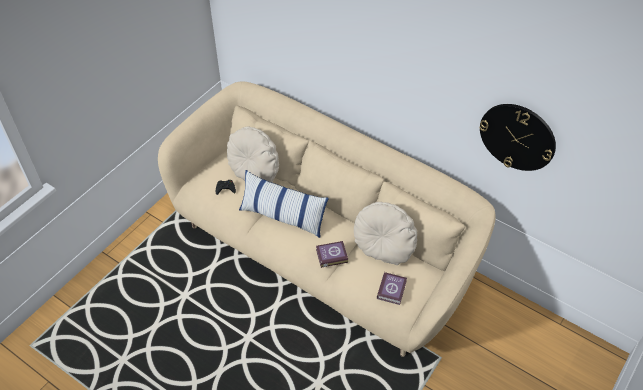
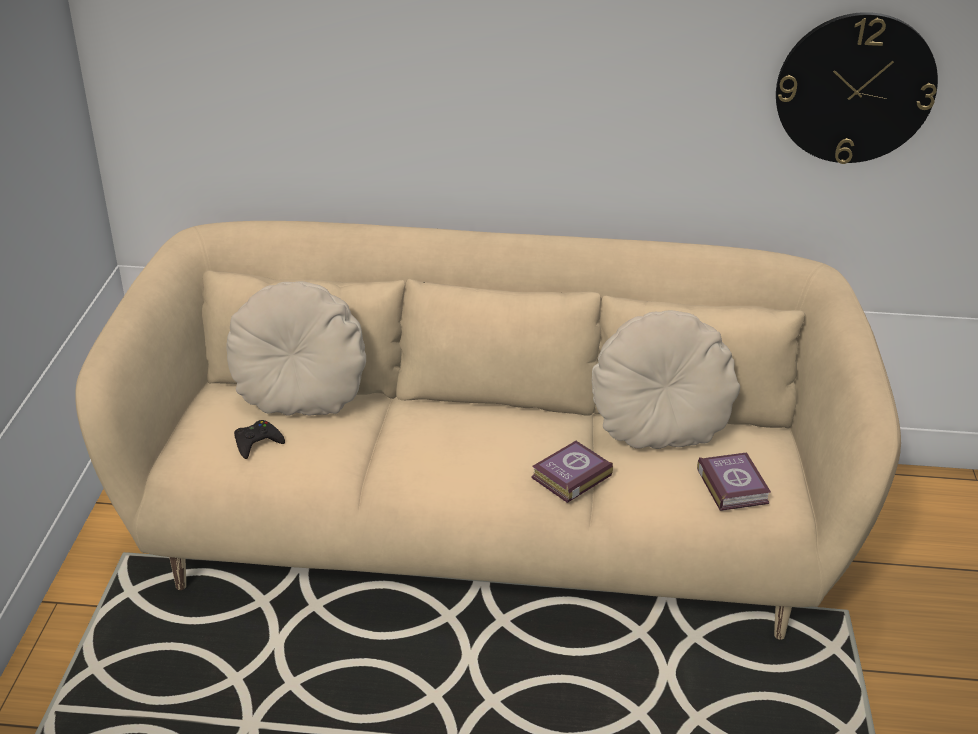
camera: 30 degrees left, 15 degrees down
(283, 216) = (417, 448): pillow -> none

